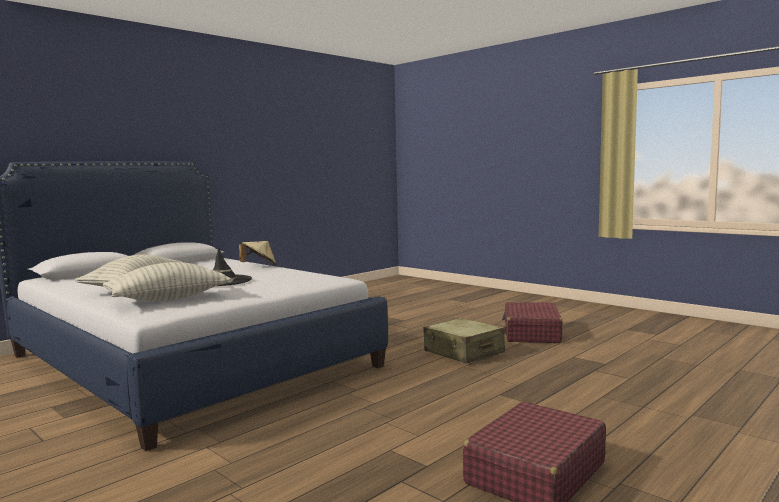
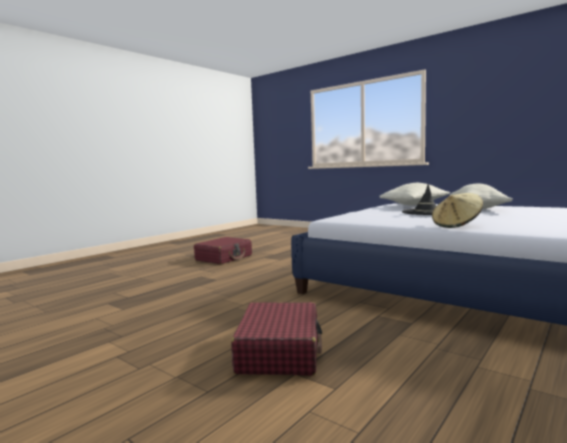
camera: 175 degrees right, 0 degrees up
(463, 352) = (222, 309): beige suitcase -> none
(531, 333) = (117, 343): red suitcase -> red suitcase (279, 351)

